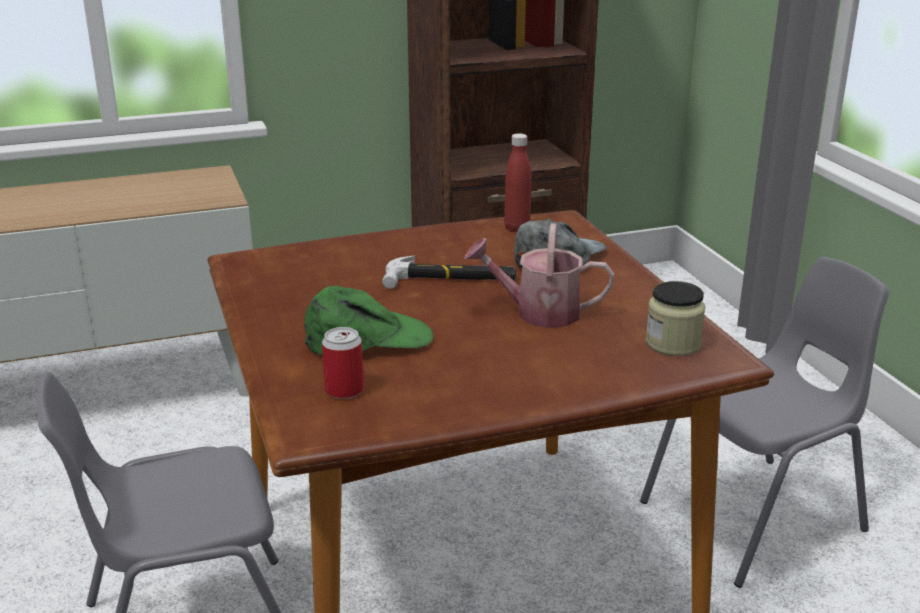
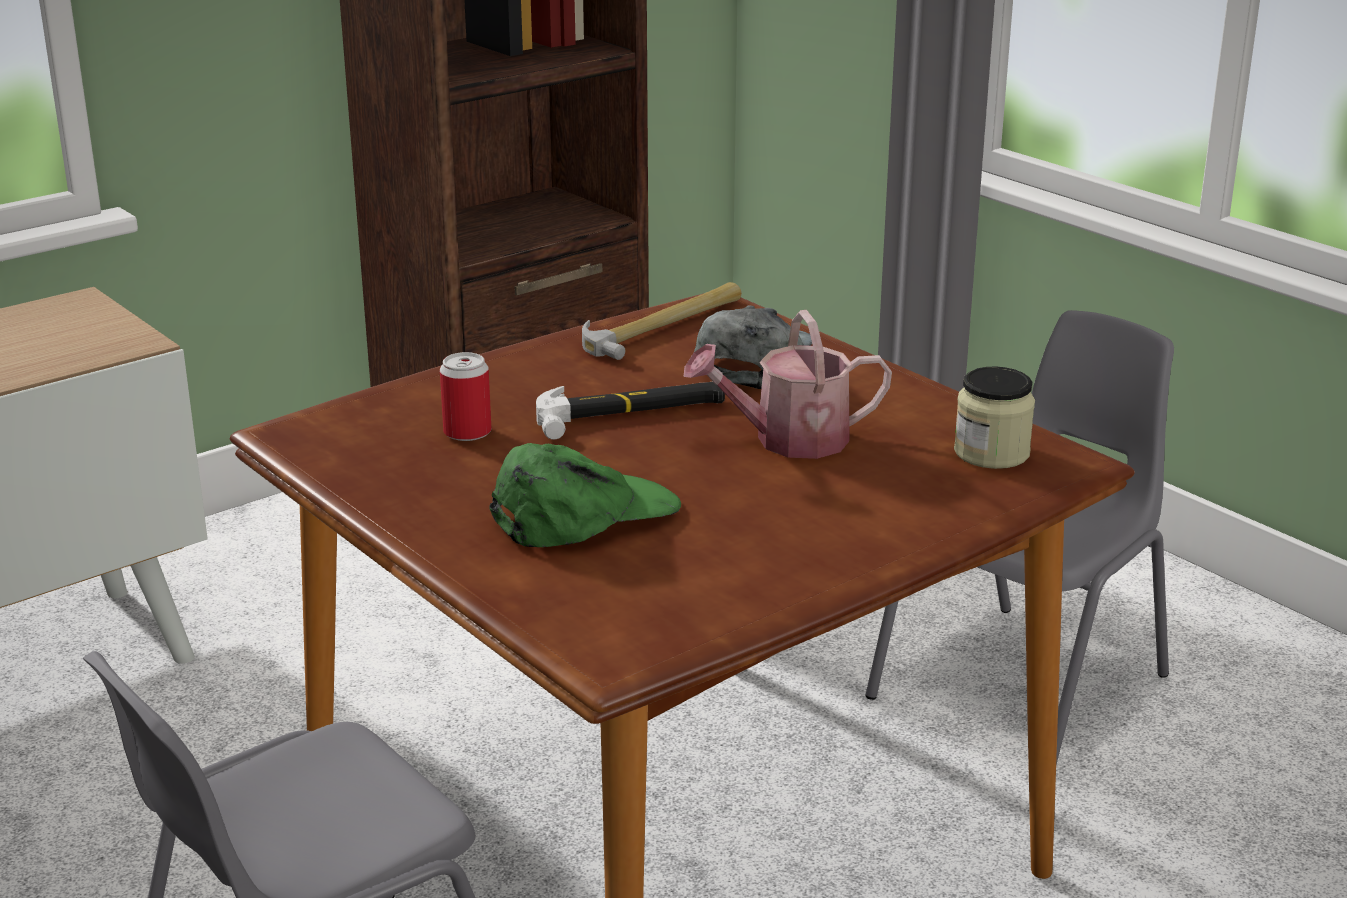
camera: 20 degrees left, 0 degrees up
(344, 390) = (613, 590): can -> can (467, 432)
(517, 228) = (664, 327): red bottle -> hammer

